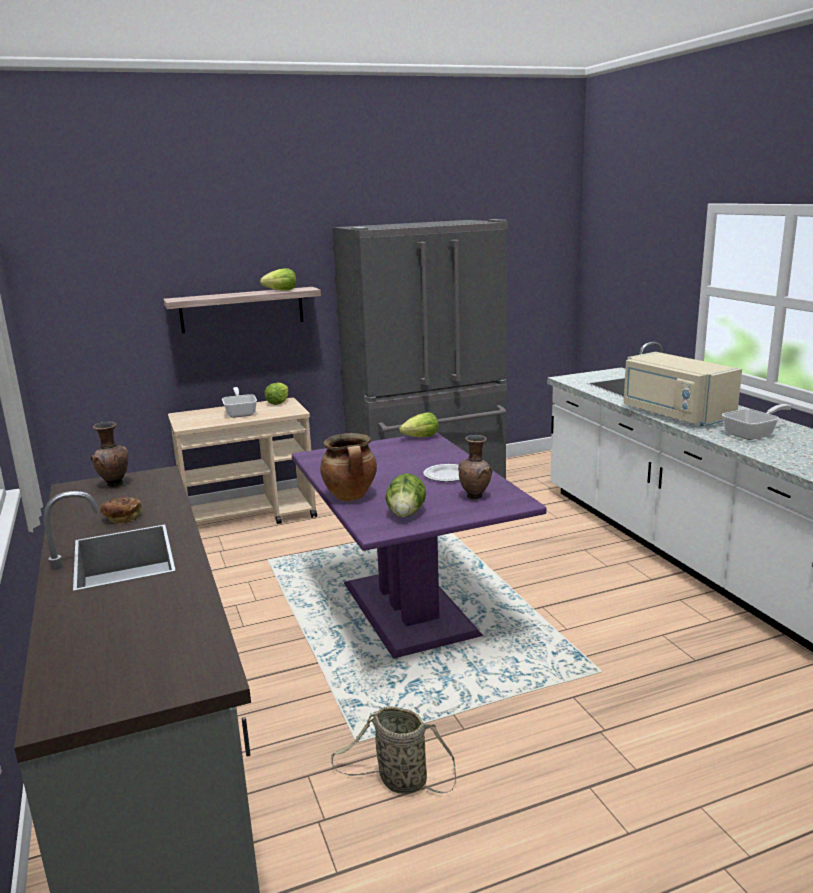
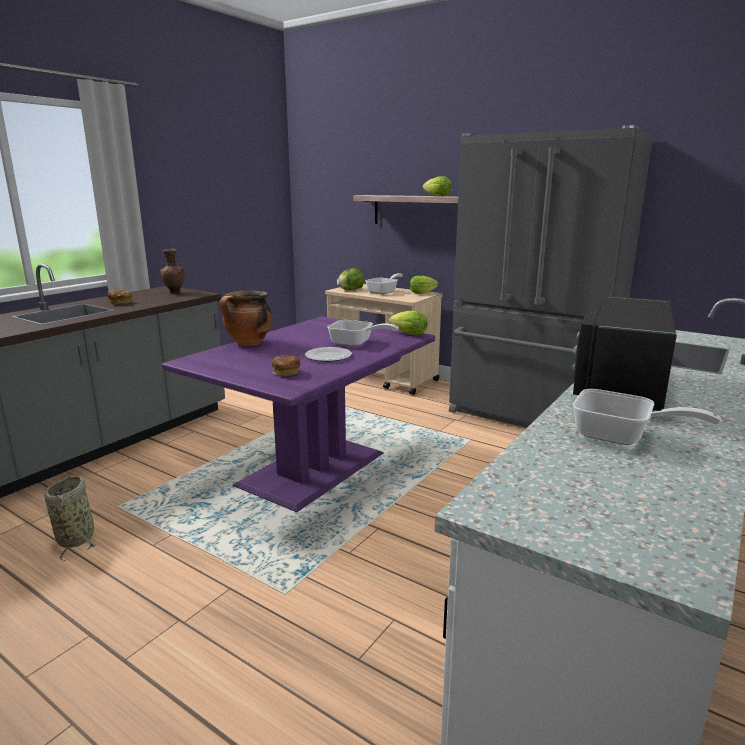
camera: 55 degrees right, 0 degrees up
(406, 514) = (227, 362): lettuce -> lettuce (350, 290)
(420, 459) = (356, 343): none -> frying pan
(475, 497) = (286, 373): brown vase -> bread
(674, 414) = (617, 386): beige microwave -> black microwave

